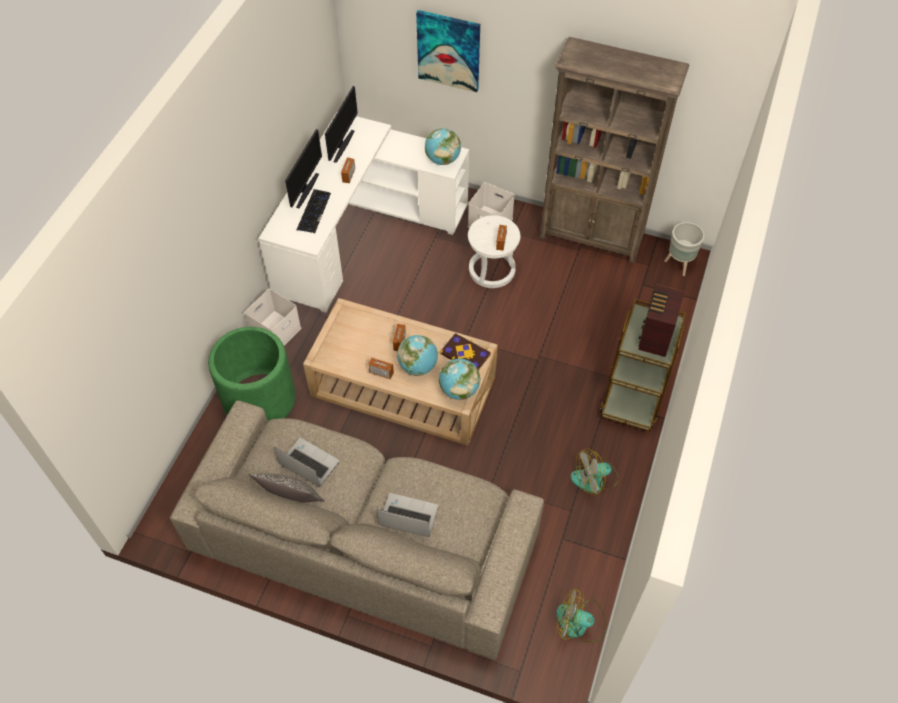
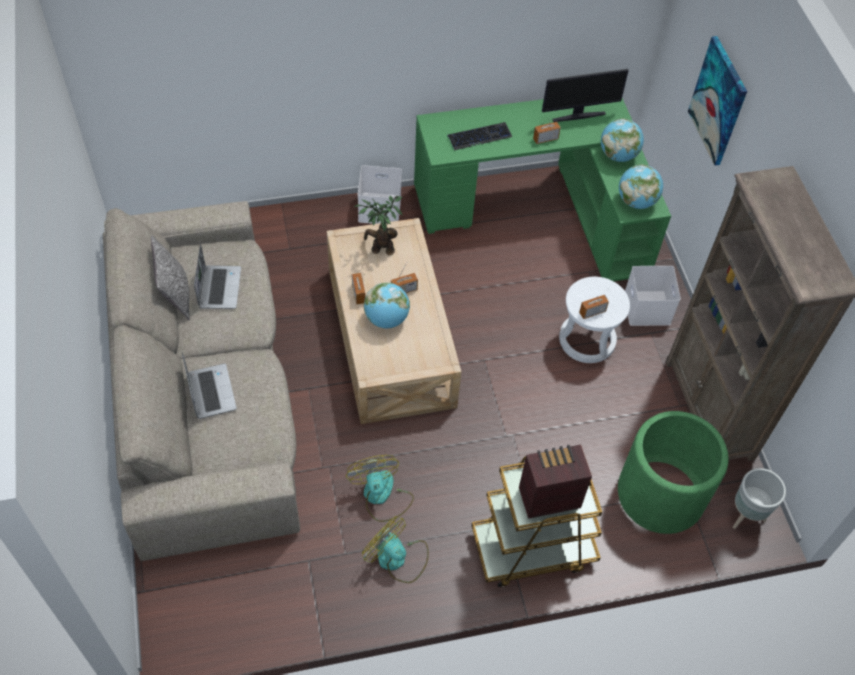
camera: 55 degrees right, 0 degrees up
(259, 399) = (299, 236): green planter -> green planter (660, 494)
(306, 190) = (500, 118): monitor -> none
(348, 337) = (380, 248): none -> potted plant
(360, 232) = (542, 210): white desk -> green desk
(459, 390) = (383, 365): globe -> globe (618, 155)
(465, 353) = (429, 350): book -> none
(579, 624) = (221, 622): fan -> fan (381, 496)

